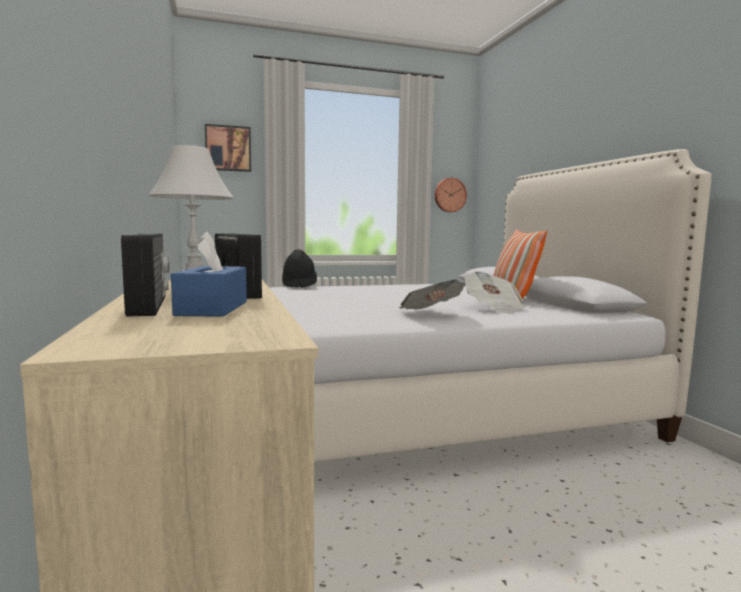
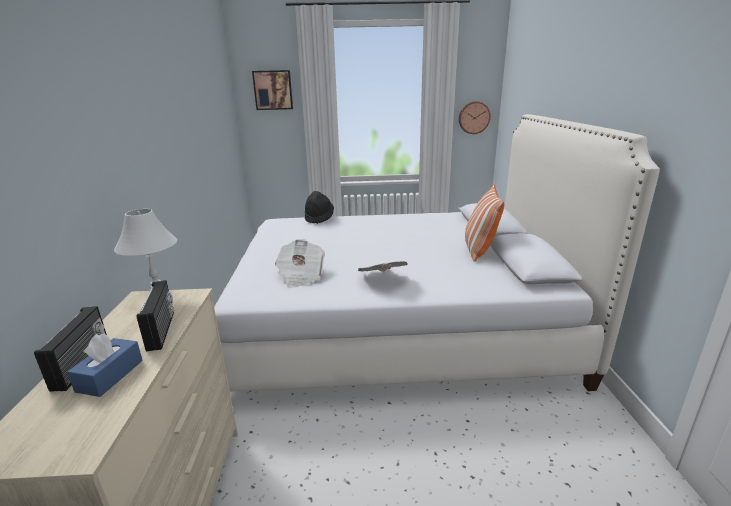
camera: 15 degrees right, 15 degrees up
(493, 308) = (444, 270): newspaper -> newspaper (300, 276)

